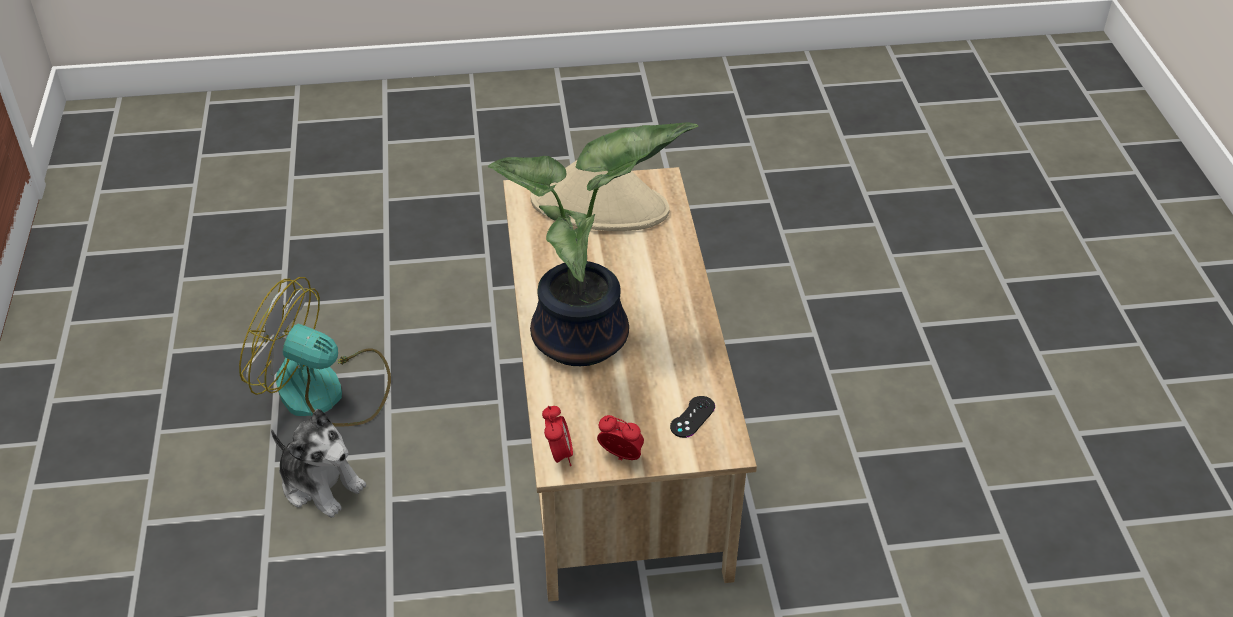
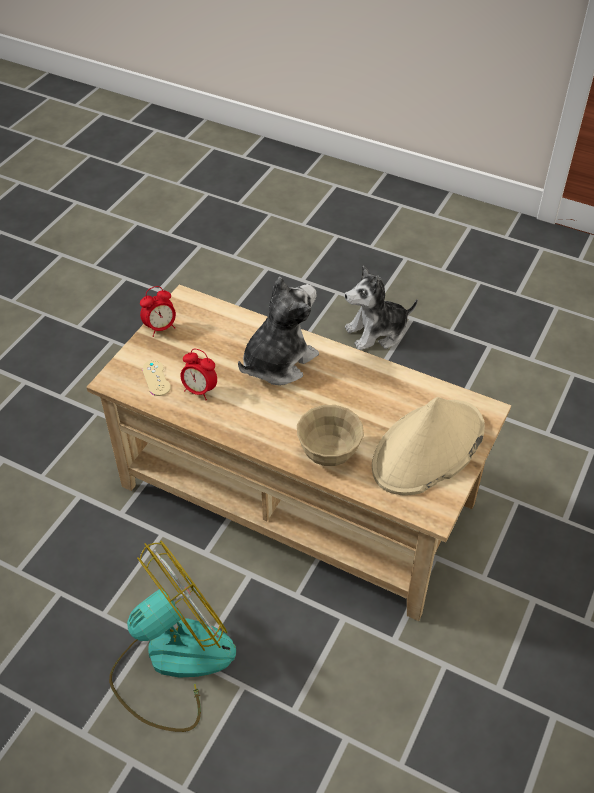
camera: 125 degrees right, 5 degrees up
(326, 392) = (460, 363): fan -> fan (172, 661)
(558, 455) = (192, 303): alarm clock -> alarm clock (200, 390)
(585, 340) = (278, 362): potted plant -> plush toy
(662, 257) = (329, 453): none -> beige bowl
(692, 417) = (156, 378): black game controller -> beige game controller

